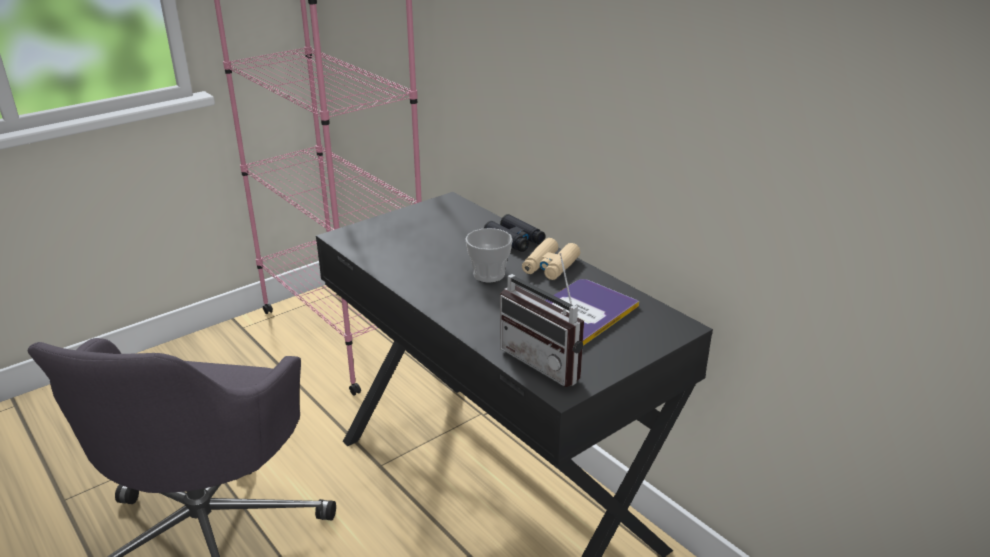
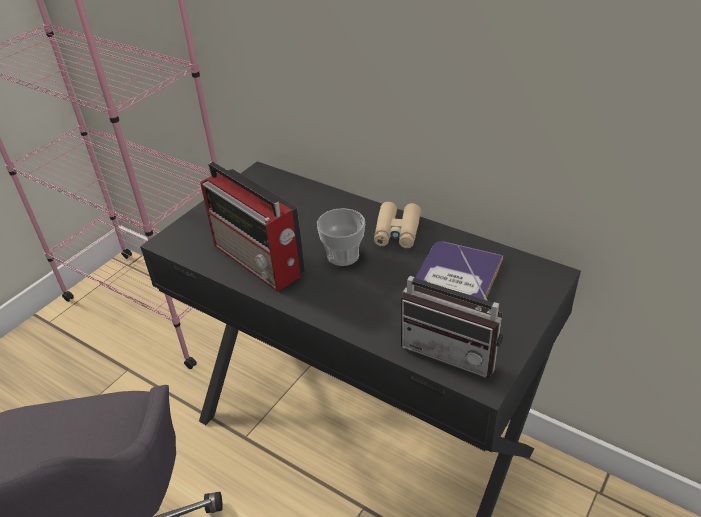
camera: 15 degrees left, 10 degrees up
(411, 264) = (259, 261): none -> radio
(514, 240) = (347, 208): black binoculars -> none

